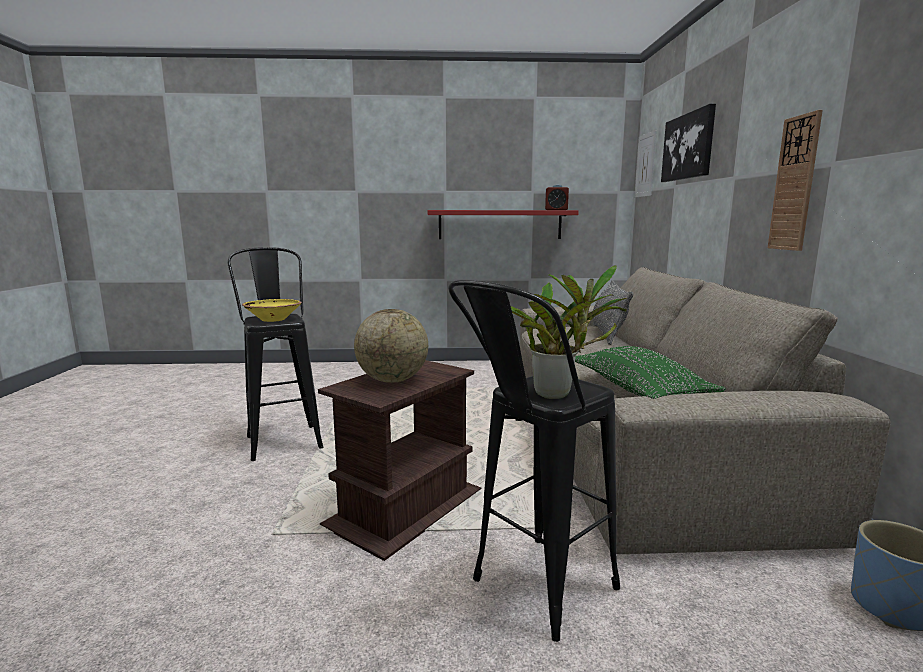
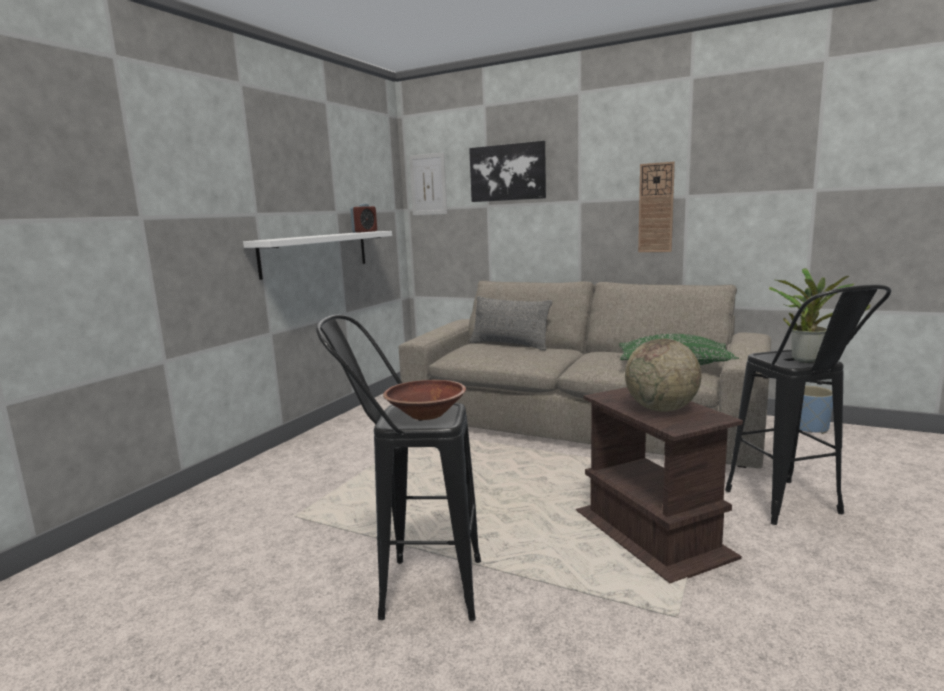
camera: 60 degrees left, 0 degrees up
(273, 319) = (426, 415): yellow bowl -> brown bowl
(500, 224) = (316, 253): red shelf -> white shelf

